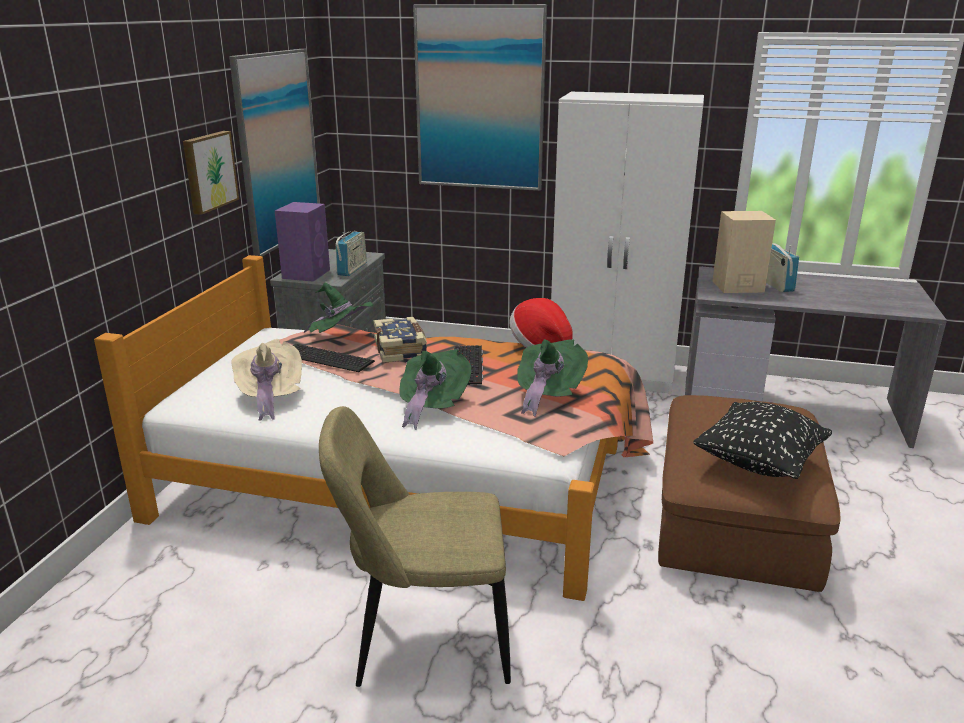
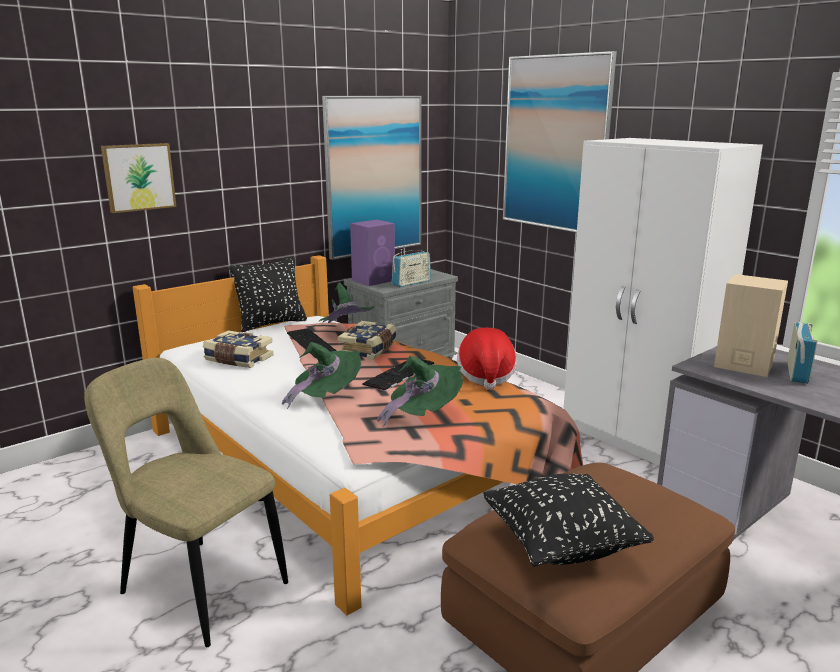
camera: 35 degrees right, 5 degrees down
(208, 171) = (283, 183): picture -> picture (138, 177)
(232, 349) = (271, 324): none -> black pillow
(270, 397) = (238, 359): beige hat -> book

